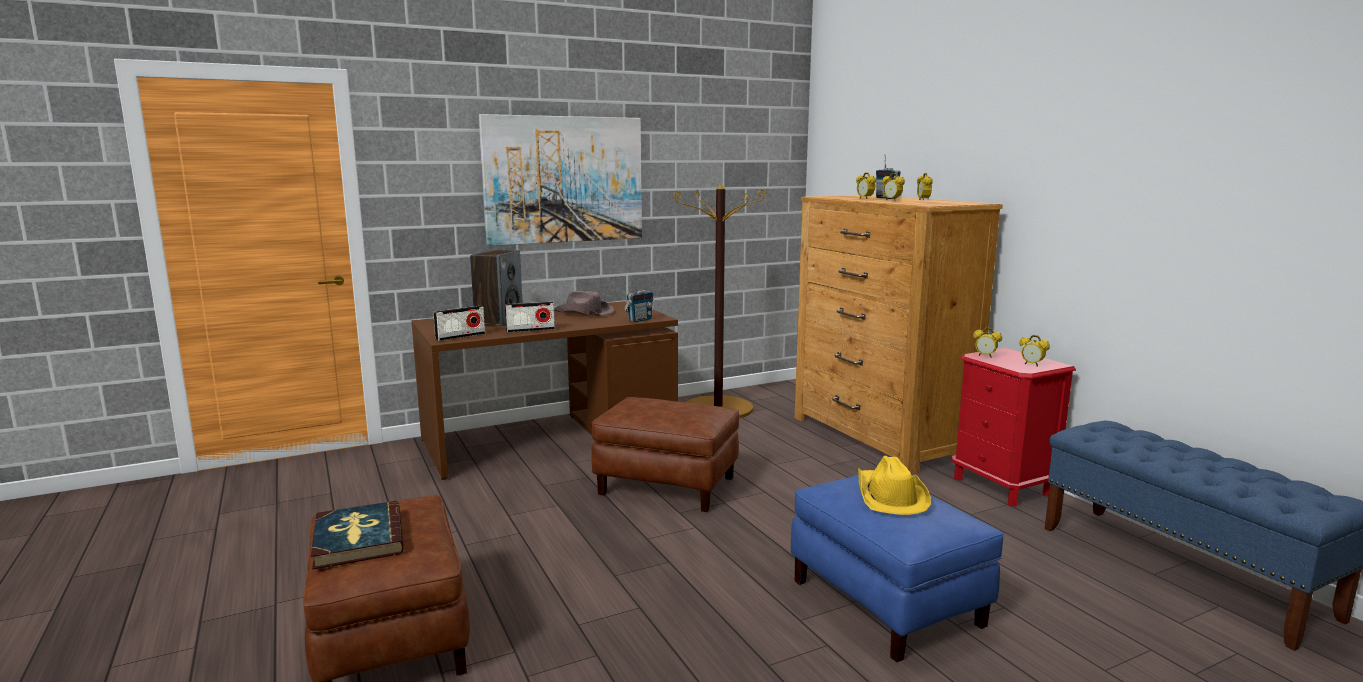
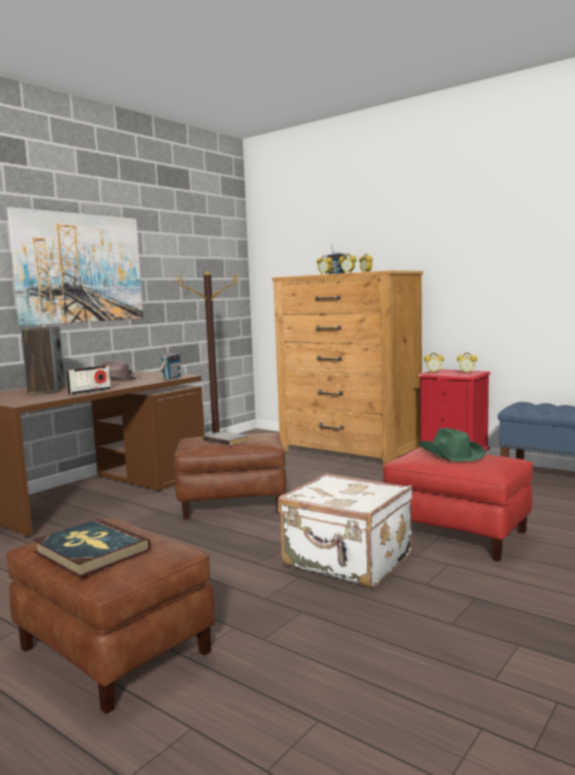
camera: 25 degrees left, 5 degrees down
(460, 336) = (31, 400): radio -> none
(662, 410) = (227, 440): none -> grey book
(710, 603) = (347, 561): none -> white suitcase
(887, 602) = (457, 534): blue ottoman -> red ottoman
(889, 495) = (450, 454): yellow hat -> green hat

